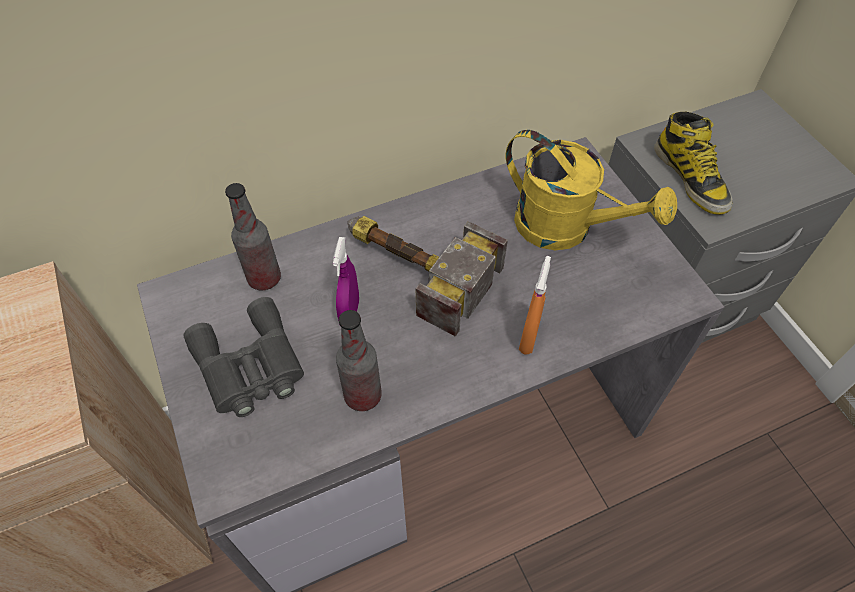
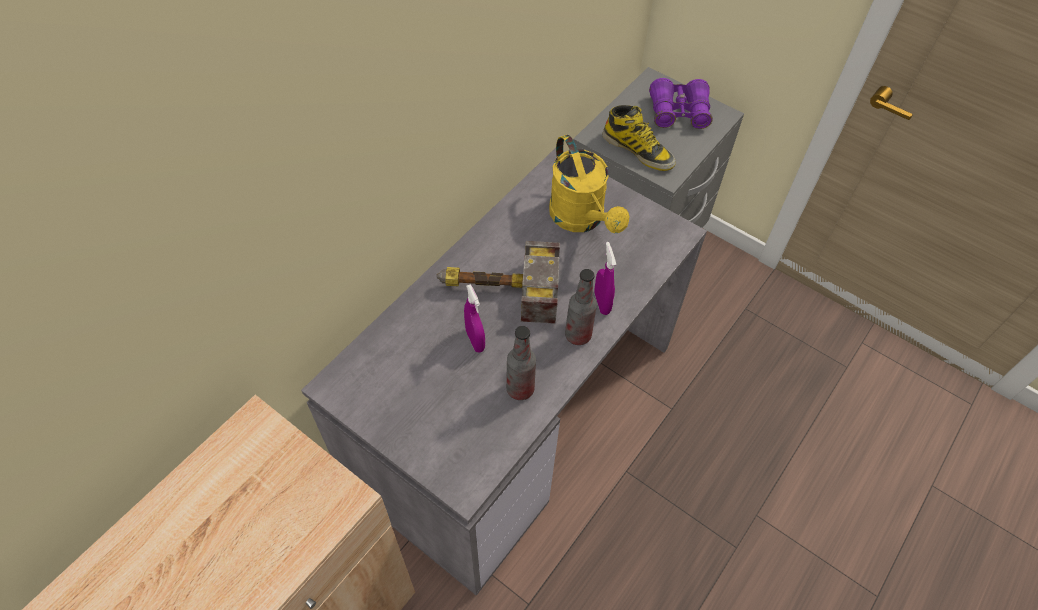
camera: 30 degrees left, 0 degrees up
(250, 367) = (430, 407): grey binoculars -> none
(264, 278) = (396, 343): bottle -> bottle (578, 335)
(528, 337) = (602, 303): orange spray bottle -> purple spray bottle
(566, 228) = (582, 219): yellow watering can -> yellow watering can turned 60 degrees clockwise
(771, 153) = (678, 112): none -> purple binoculars

